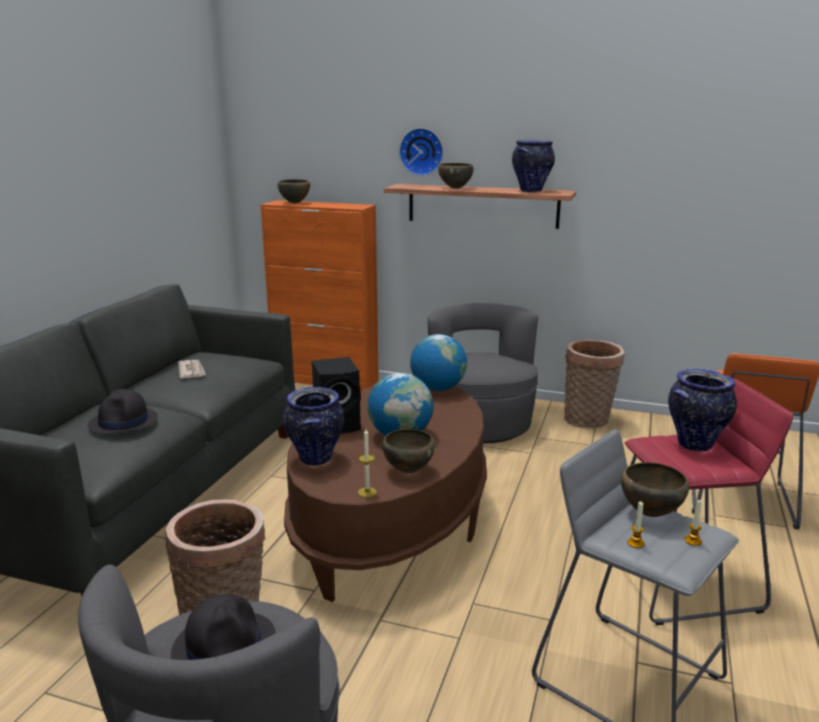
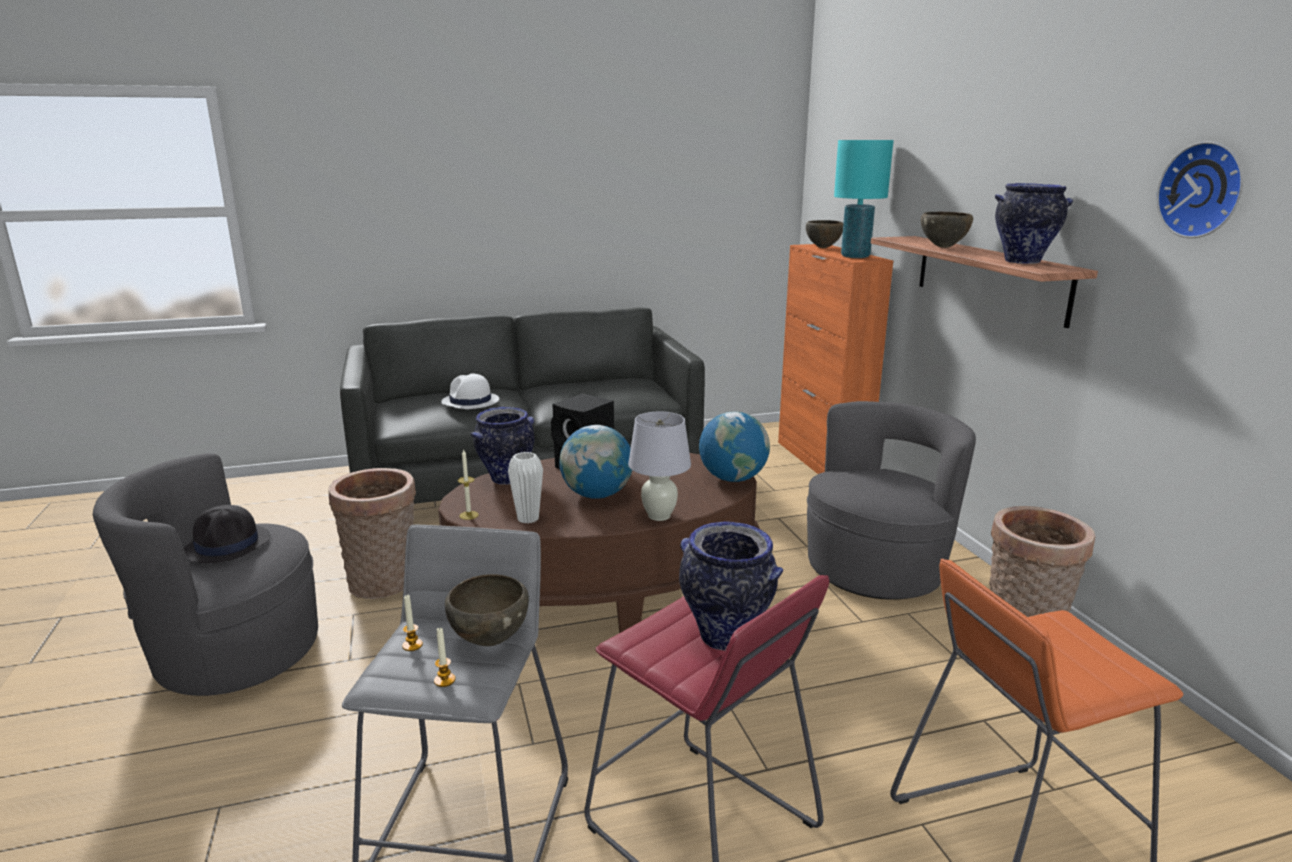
camera: 55 degrees right, 0 degrees up
(123, 422) = (470, 402): black hat -> white hat
(192, 371) = (593, 387): newspaper -> none
(346, 206) = (855, 256): none -> turquoise table lamp
(408, 470) = (528, 519): brown bowl -> white vase
(422, 151) = (942, 195): wall clock -> wall clock (1203, 190)
(465, 426) = (659, 516): none -> white table lamp

